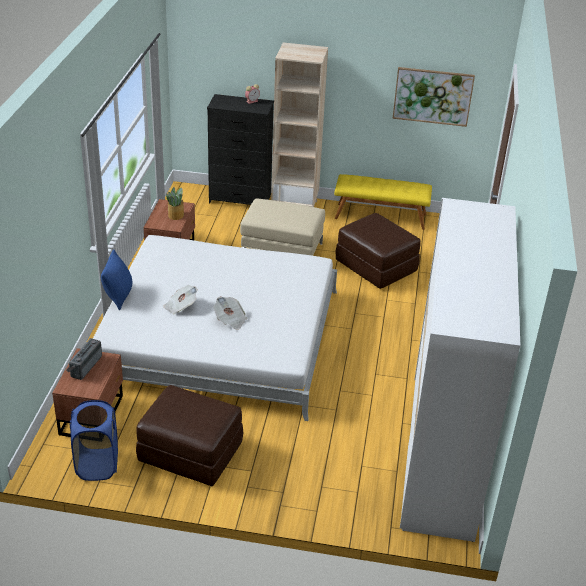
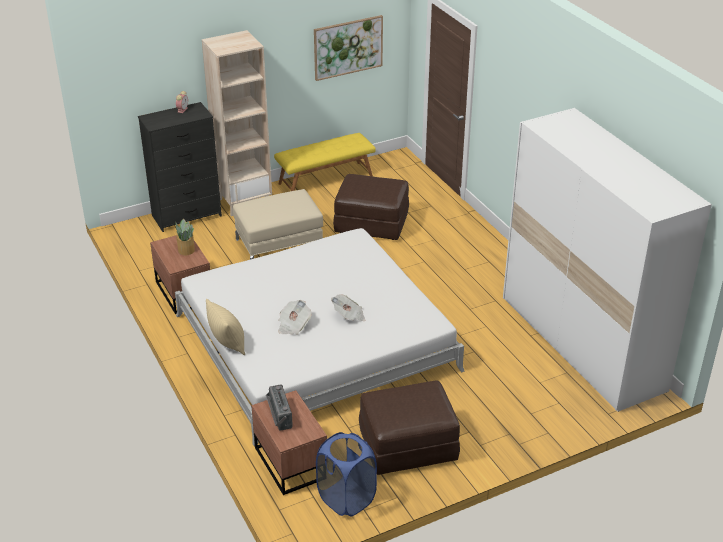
camera: 35 degrees left, 0 degrees up
(118, 296) = (227, 343): blue pillow -> beige pillow

